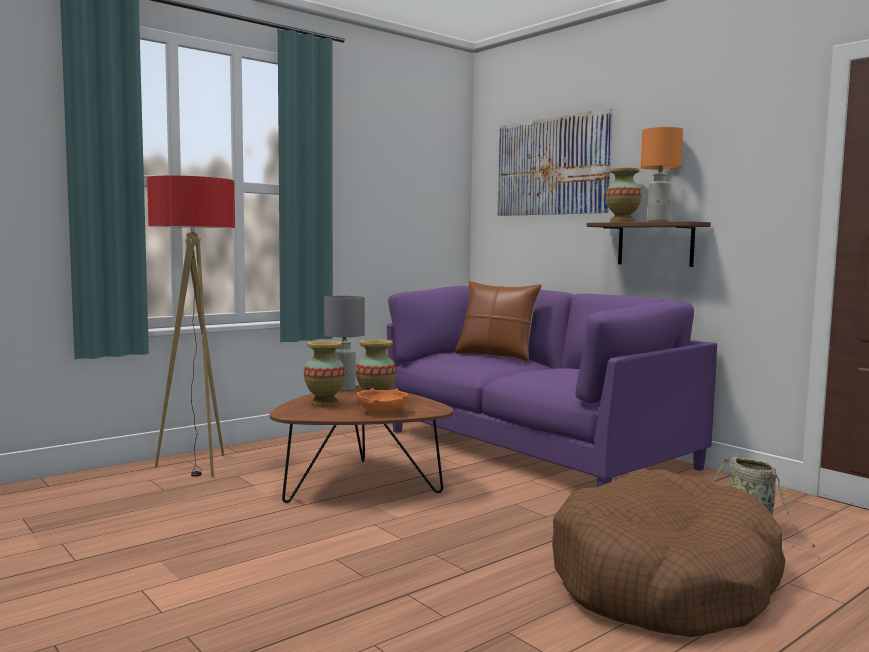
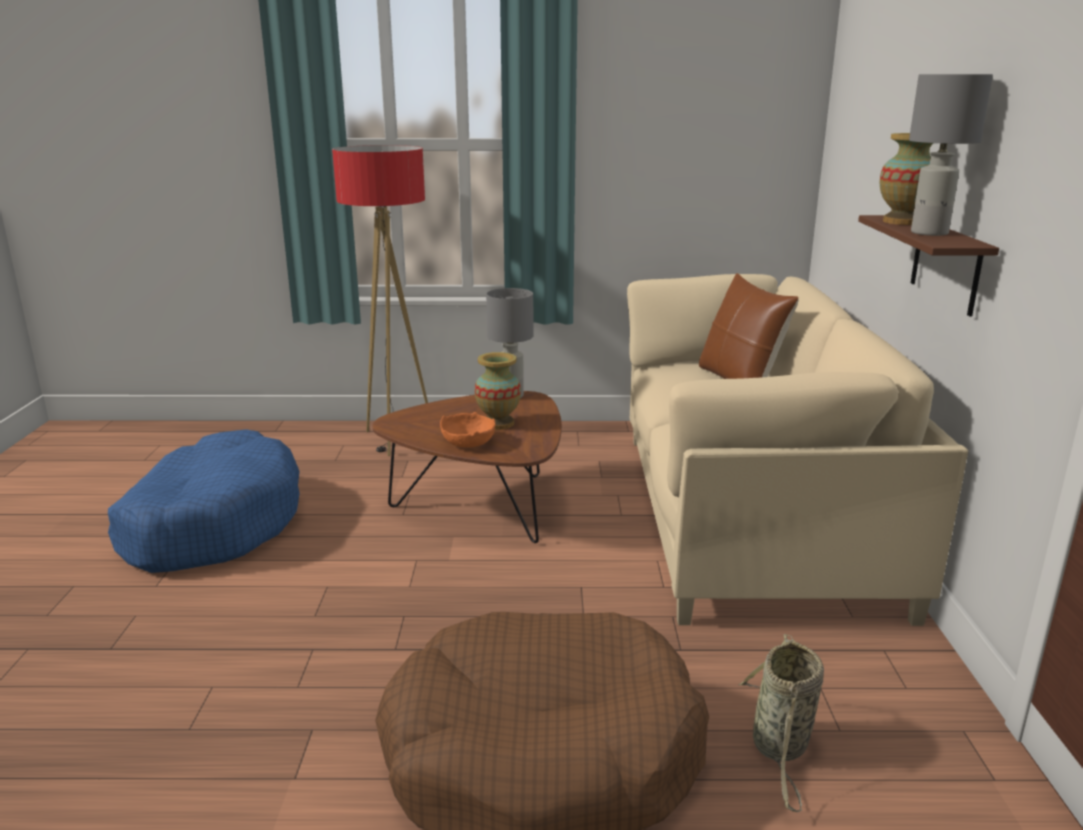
camera: 40 degrees right, 15 degrees up
(125, 557) = (212, 523): none -> blue dog bed
(324, 404) = (446, 416): vase -> none
(534, 449) = (747, 515): purple sofa -> beige sofa
(552, 166) = (882, 107): picture -> none
(658, 221) = (930, 233): orange table lamp -> grey table lamp

